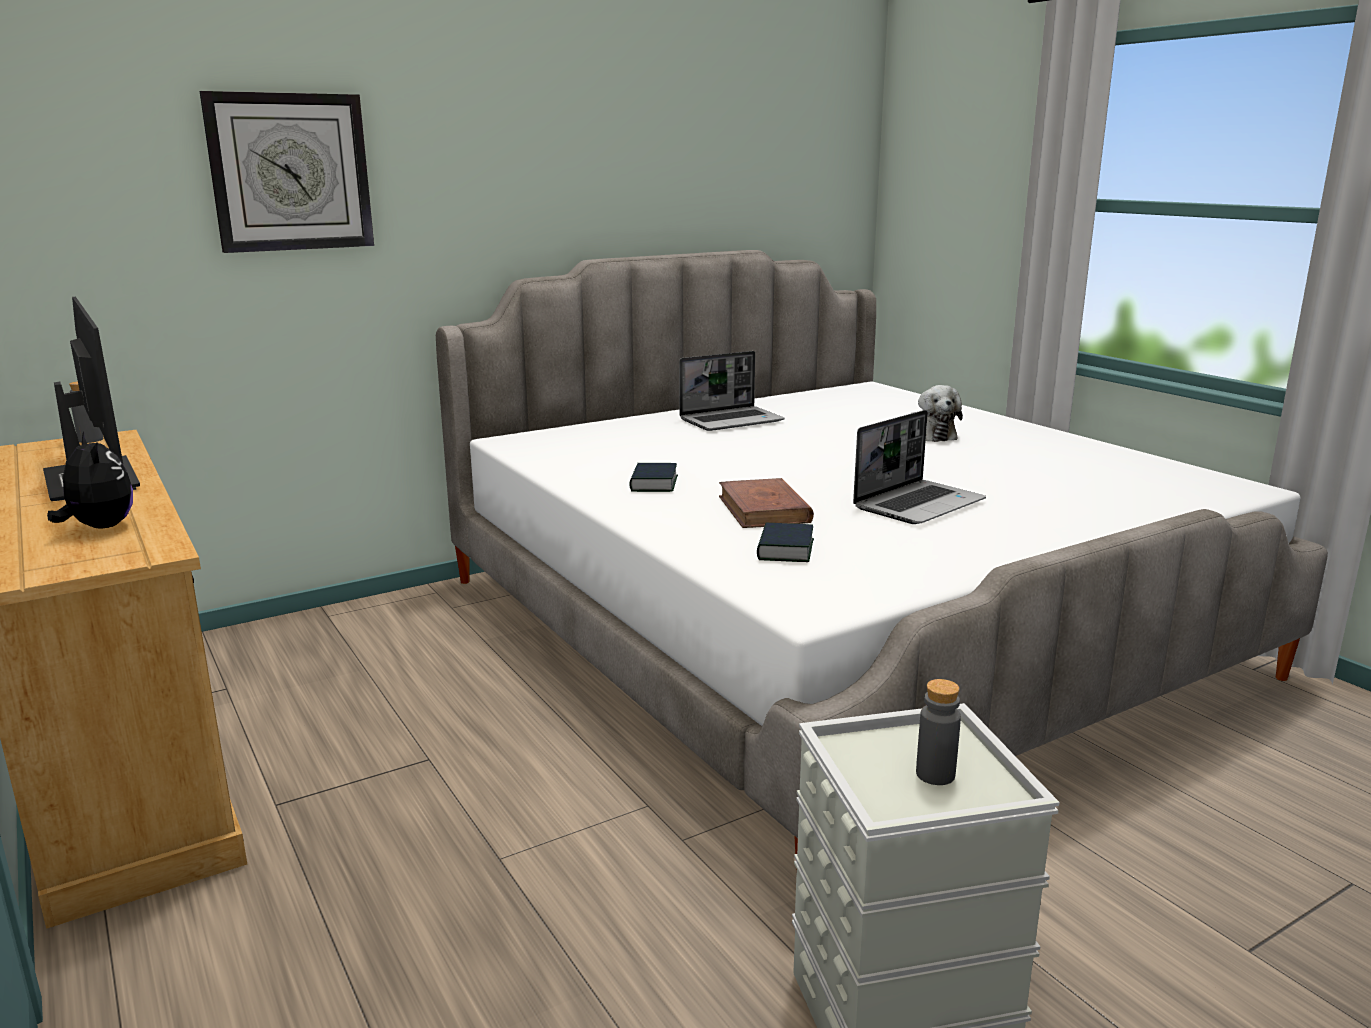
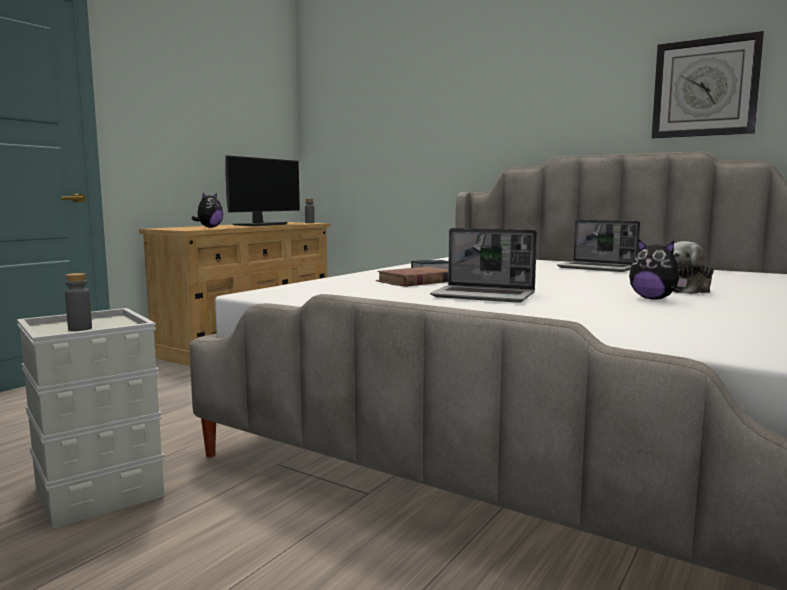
camera: 65 degrees right, 10 degrees down
(290, 172) = (411, 113): wall clock -> wall clock (705, 88)
(785, 550) = (348, 287): book -> none
(978, 456) = (653, 299): none -> plush toy

